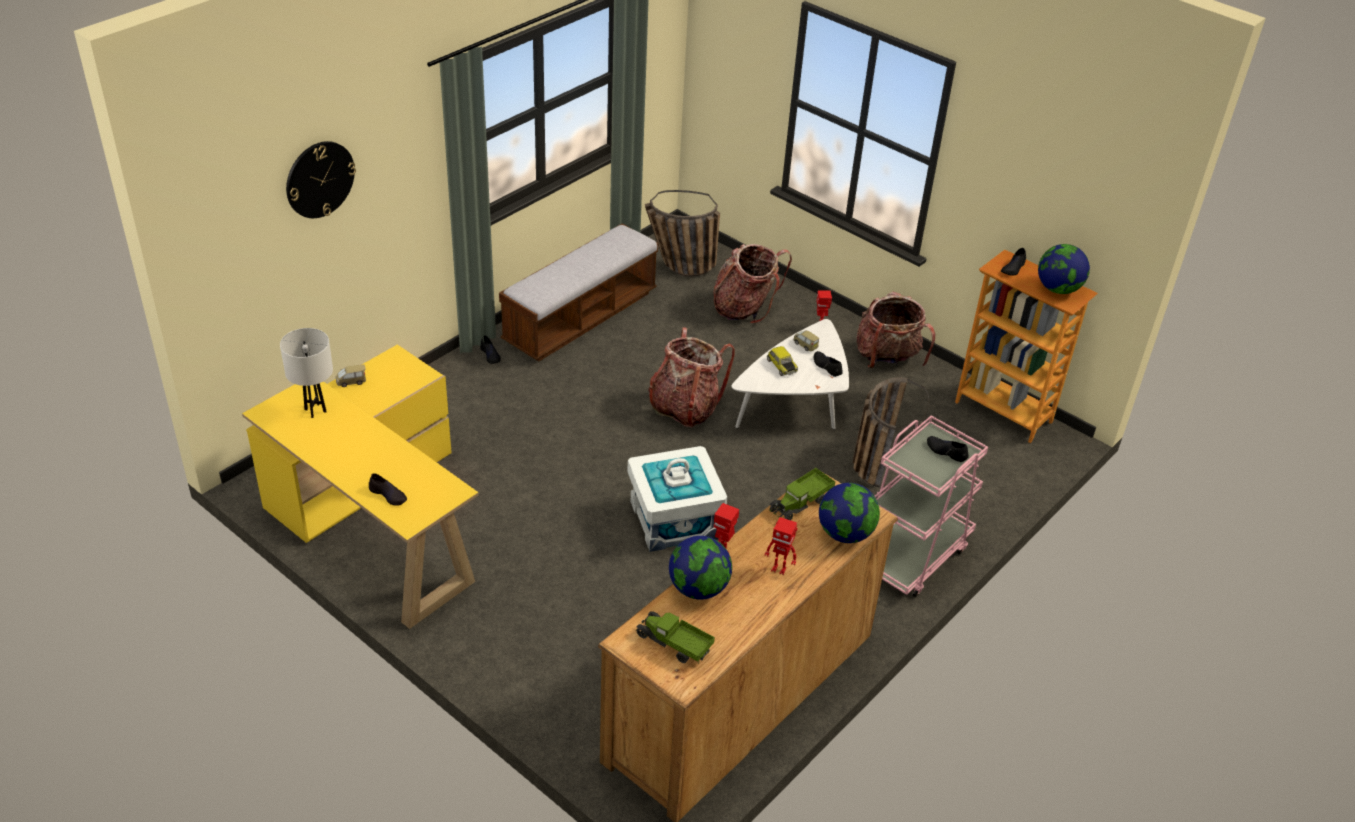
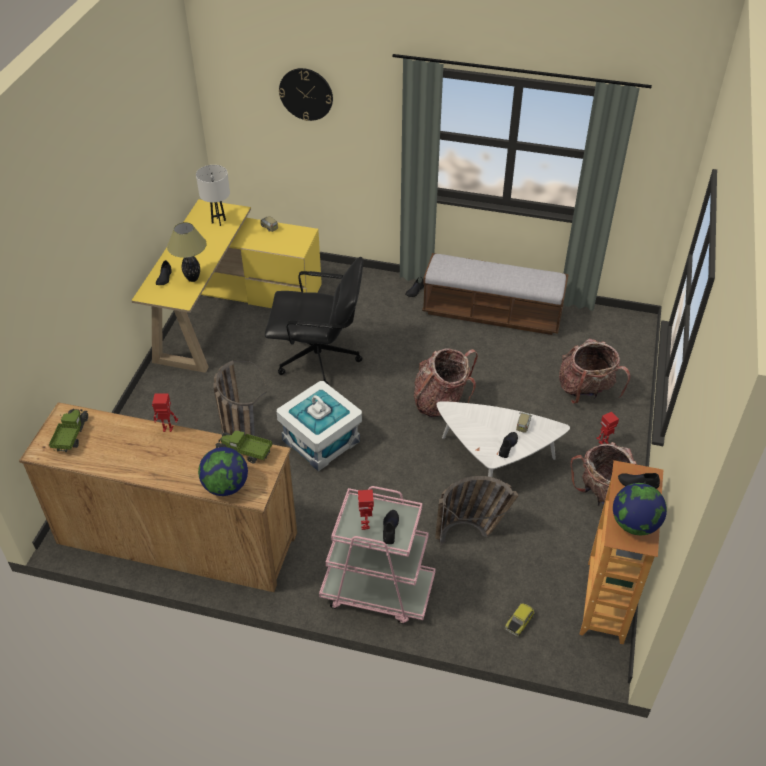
camera: 65 degrees right, 5 degrees up
(416, 470) = (192, 279): none -> table lamp
(539, 473) = (319, 359): none -> black office chair
(678, 266) = (600, 337): basket -> basket (238, 428)
(698, 588) = (128, 429): globe -> none
(779, 569) = (169, 462): toy robot -> toy robot (366, 525)
(781, 366) = (484, 420): toy car -> toy car (519, 621)

